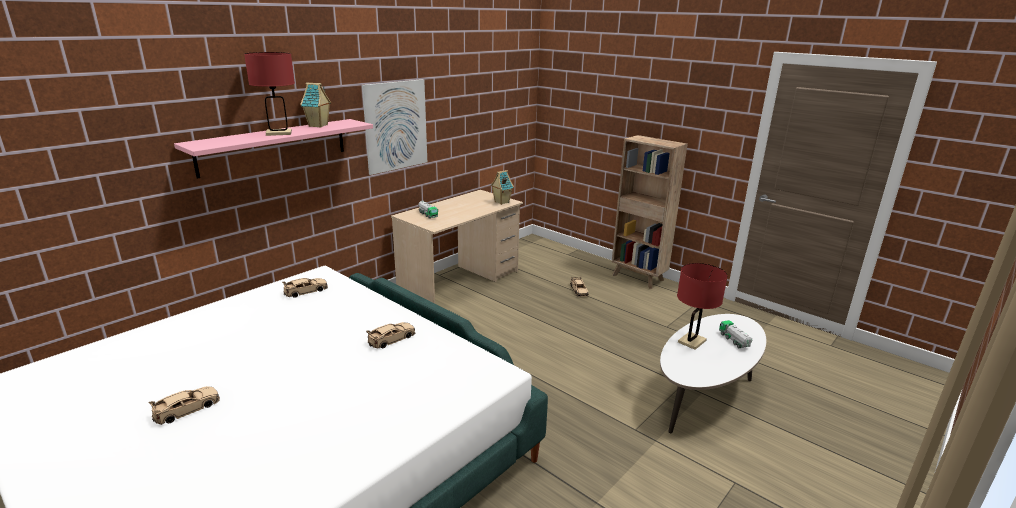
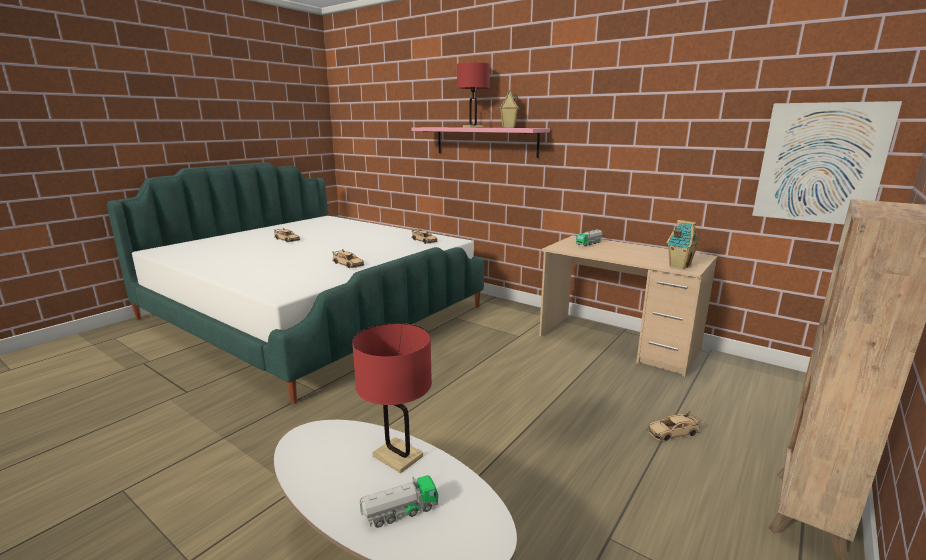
camera: 85 degrees right, 5 degrees down
(396, 126) = (599, 143): picture -> picture (820, 163)

